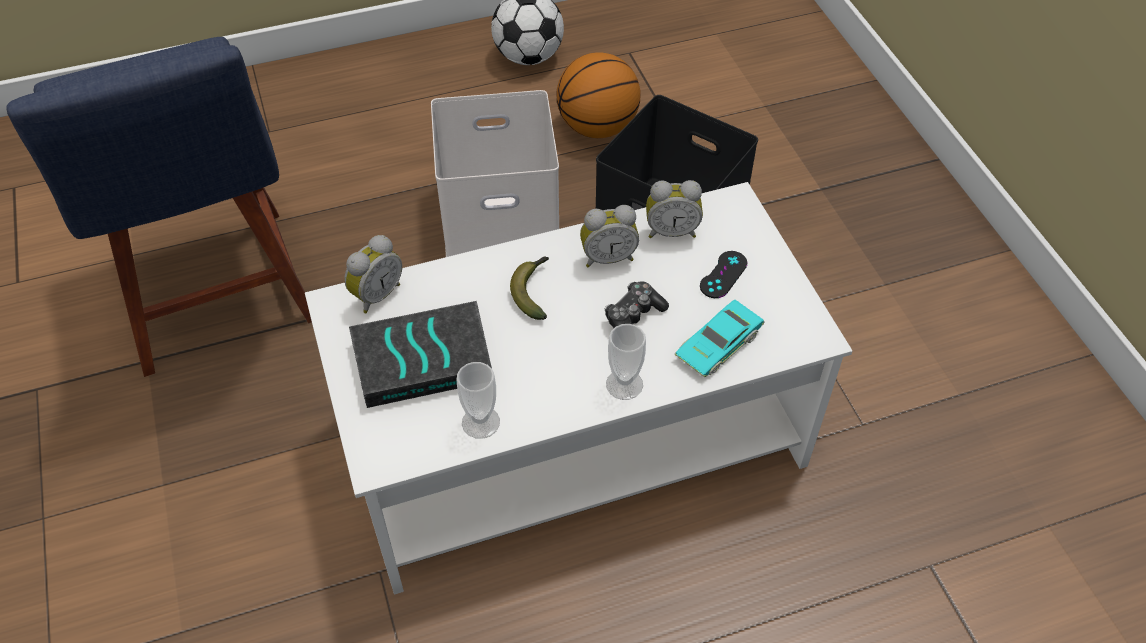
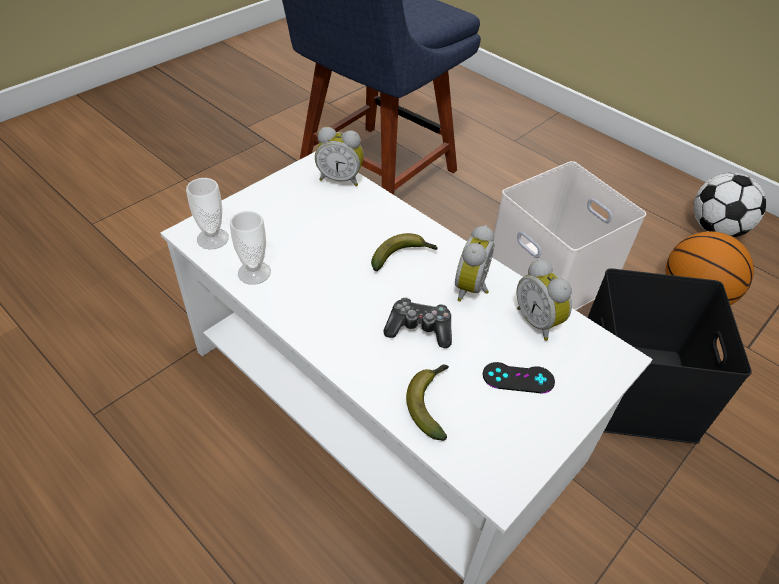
camera: 60 degrees right, 5 degrees down
(424, 358) = (297, 222): book -> none
(607, 257) = (473, 289): alarm clock -> alarm clock turned 60 degrees clockwise
(624, 384) = (341, 348): cup -> cup (212, 238)
(718, 344) = (430, 402): turquoise toy car -> banana

